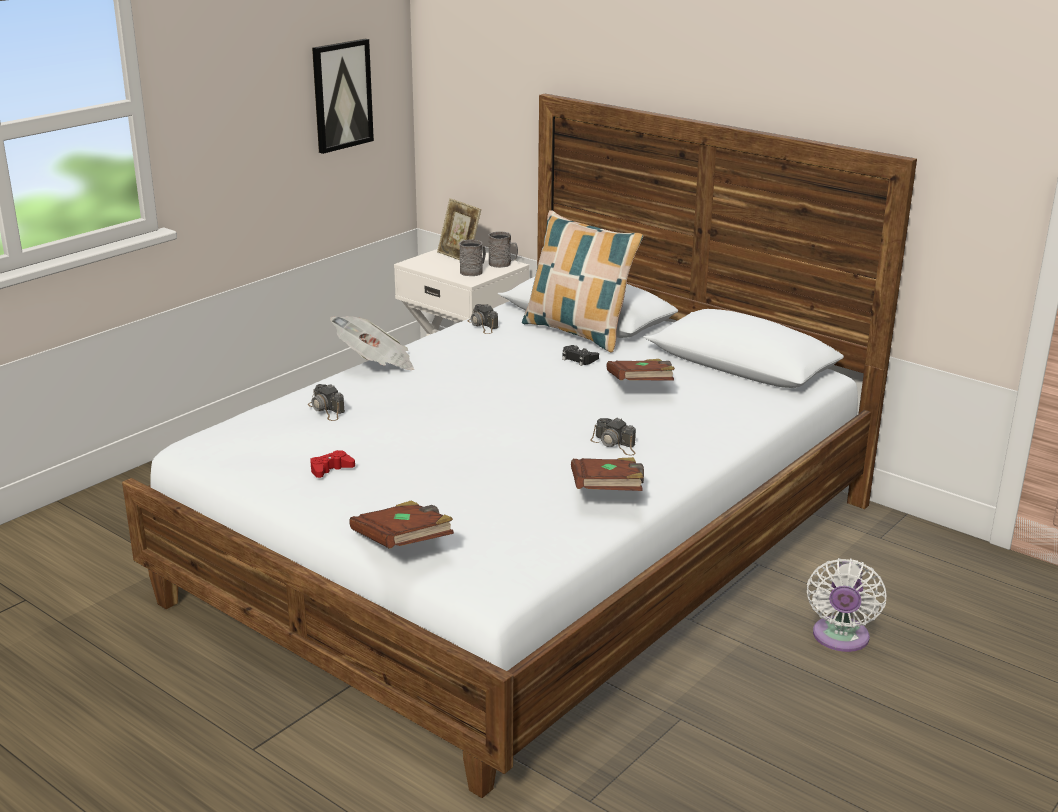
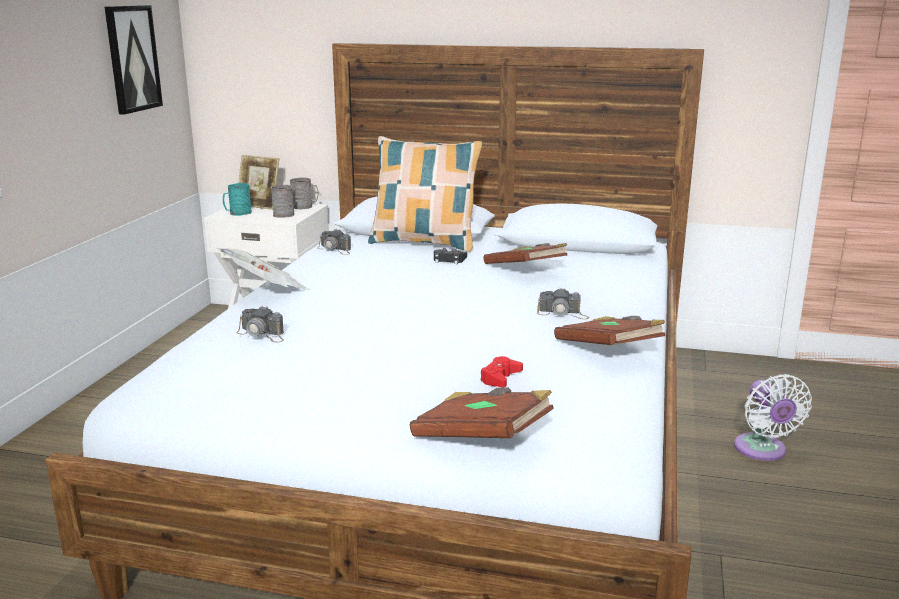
camera: 25 degrees left, 5 degrees down
(330, 469) = (323, 385): red game controller -> red game controller (500, 378)
(429, 263) = (237, 213): none -> turquoise mug

